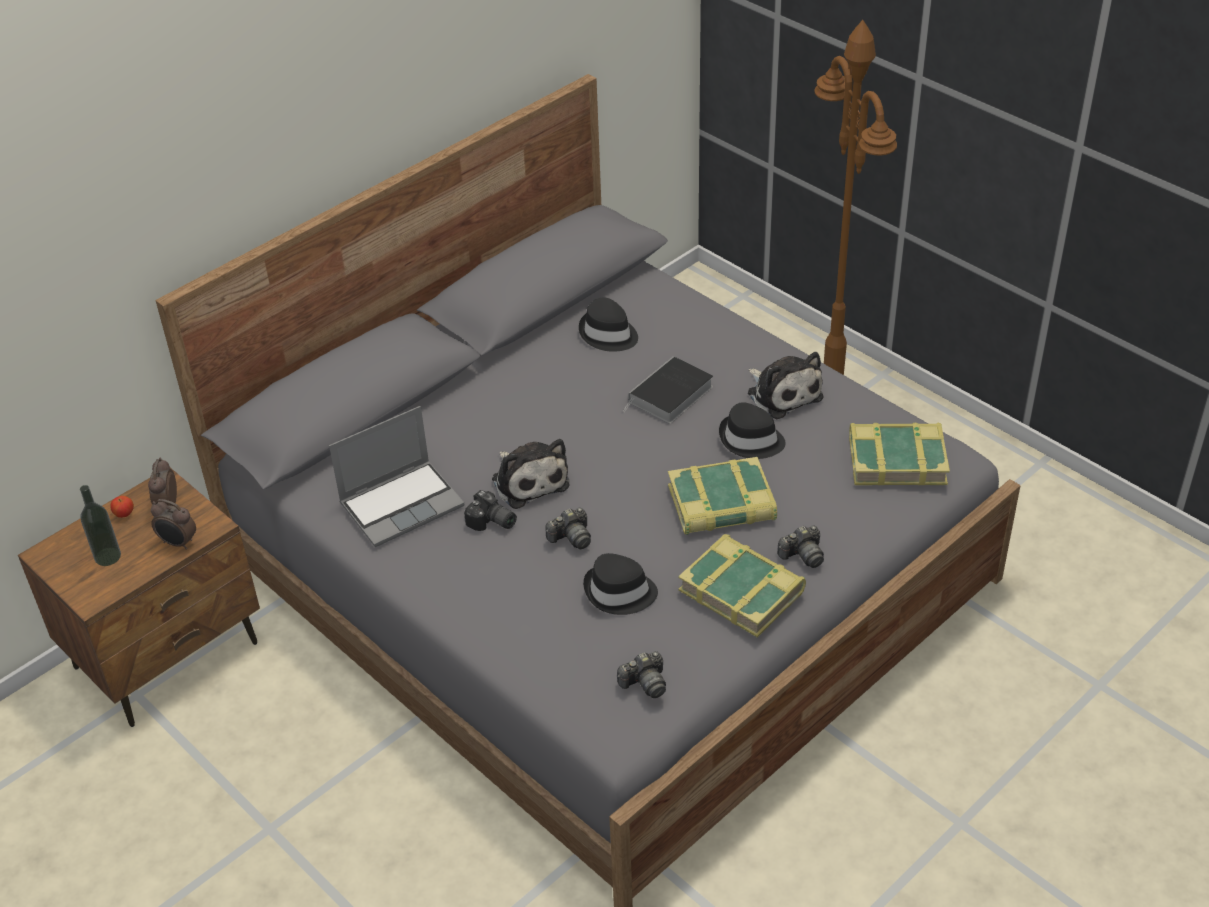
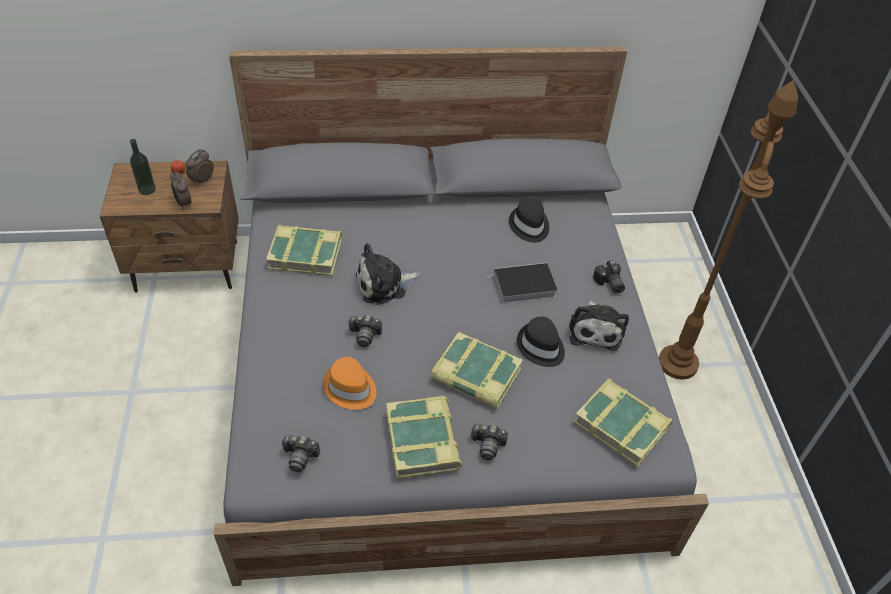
camera: 35 degrees right, 5 degrees up
(402, 504) = (305, 254): laptop -> book
(491, 523) = (336, 296): camera -> camera (609, 284)
(529, 480) = (384, 285): plush toy -> plush toy turned 60 degrees clockwise
(619, 592) = (350, 388): black hat -> orange hat

